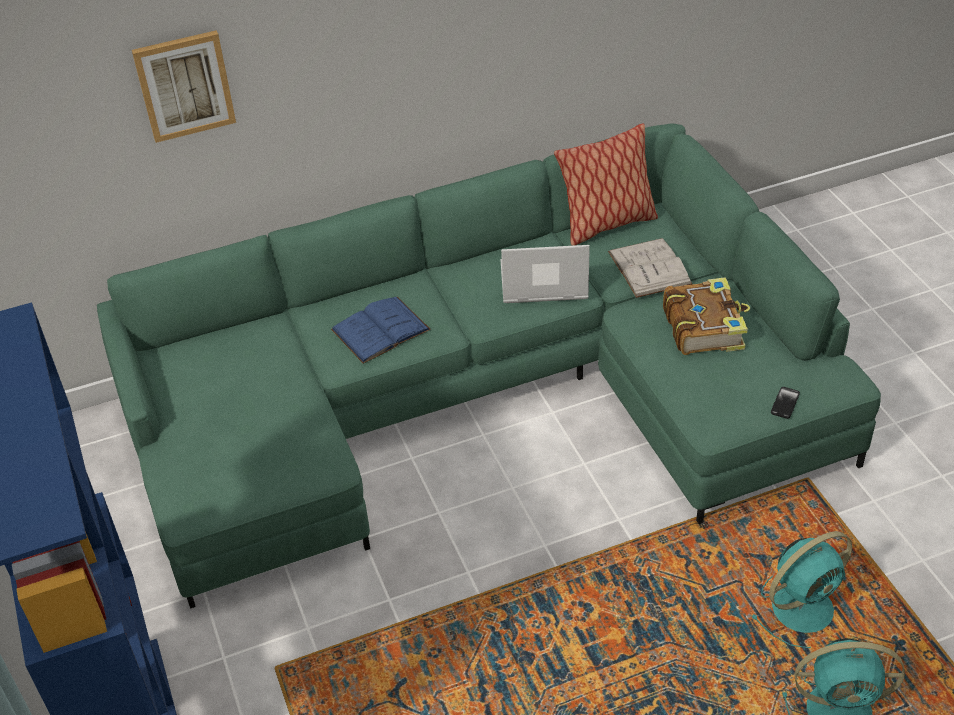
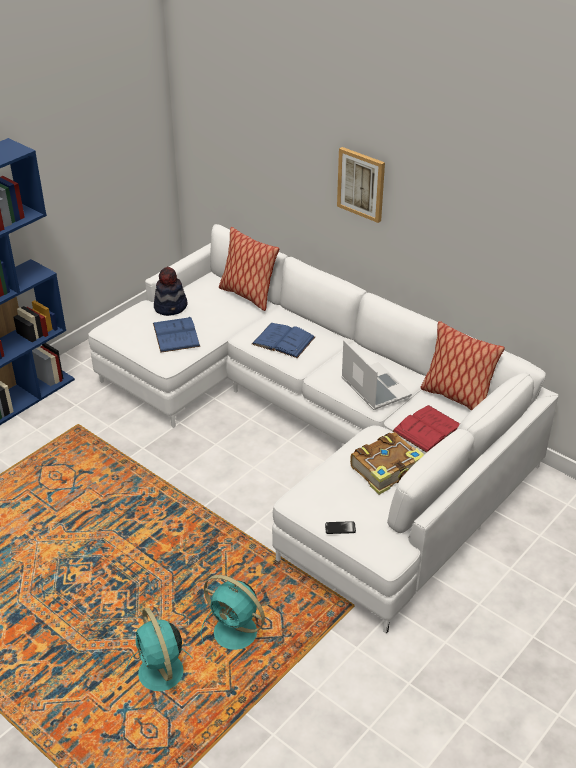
camera: 60 degrees right, 5 degrees down
(184, 85) = (279, 145): picture -> picture (361, 184)
(197, 421) = (171, 307): none -> hat
(242, 330) = (247, 295): none -> pillow
(274, 436) = (176, 334): none -> blue book
(486, 399) = (318, 431): green sofa -> white sofa
(649, 268) = (427, 428): white book -> red book

